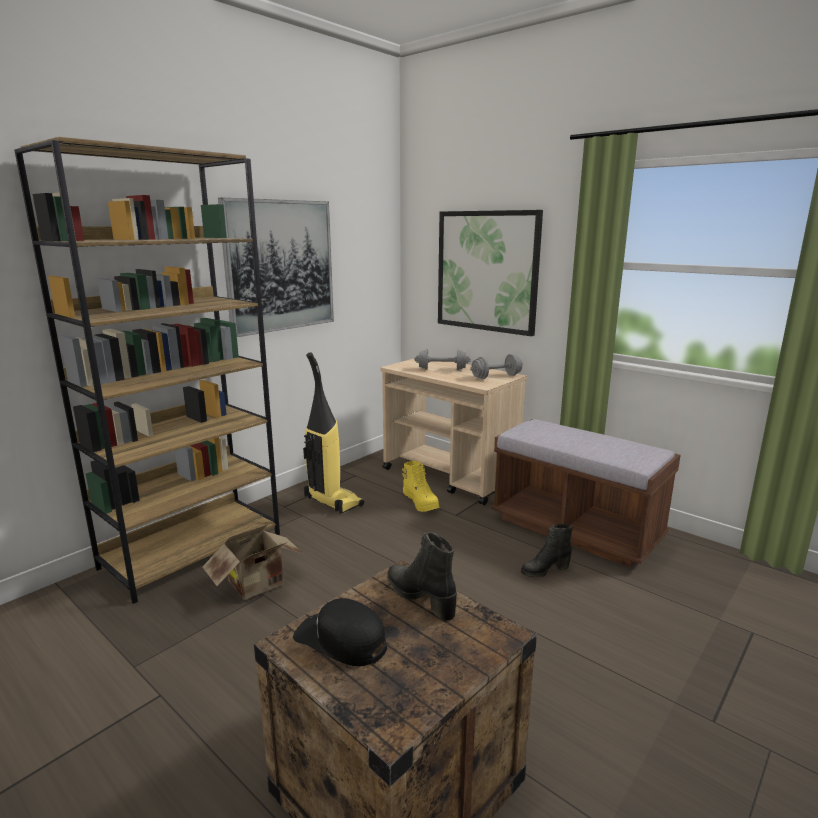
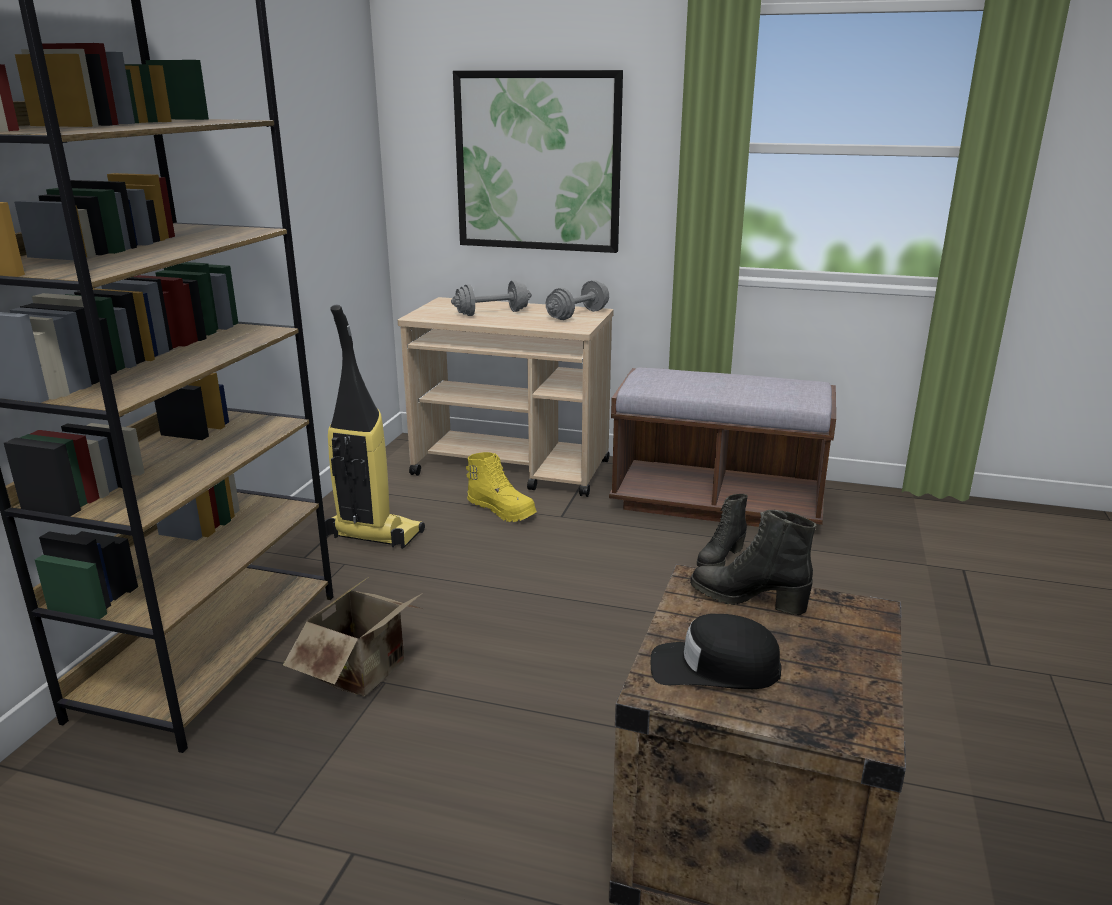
camera: 25 degrees left, 5 degrees up
(280, 266) = (245, 165): picture -> none

